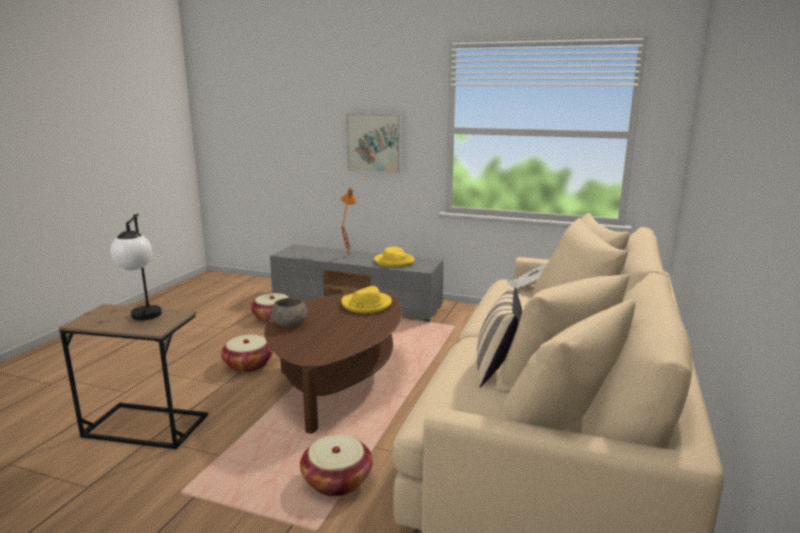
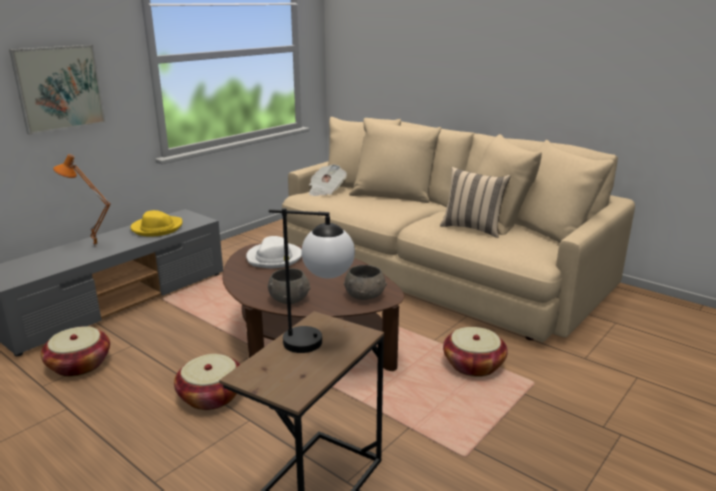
camera: 70 degrees left, 5 degrees up
(309, 349) = (365, 296): none -> grey bowl
(366, 305) = (274, 258): yellow hat -> white hat

